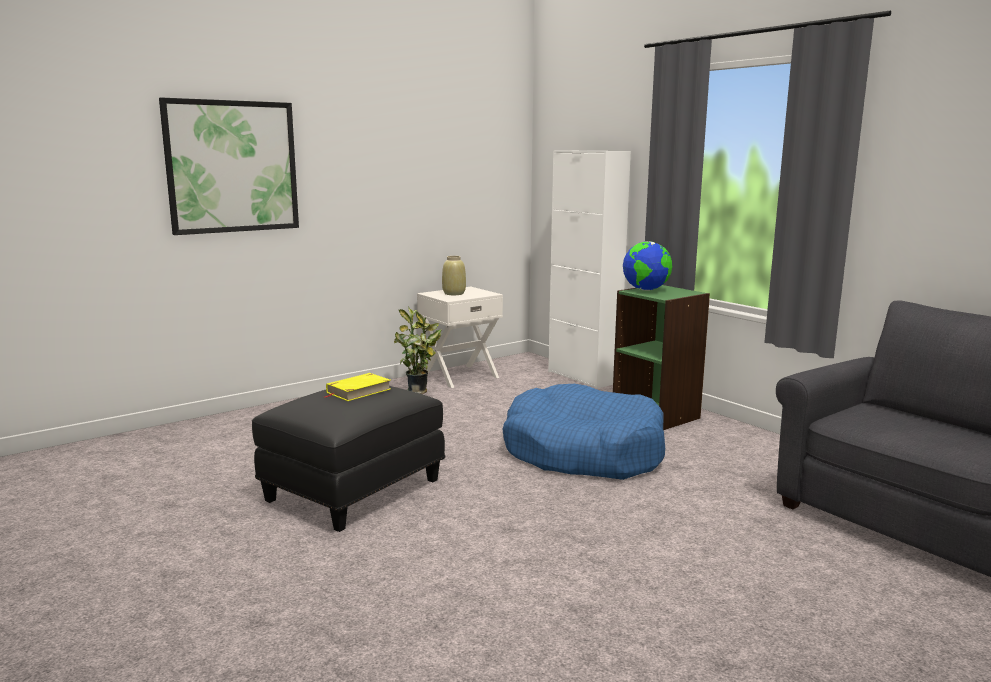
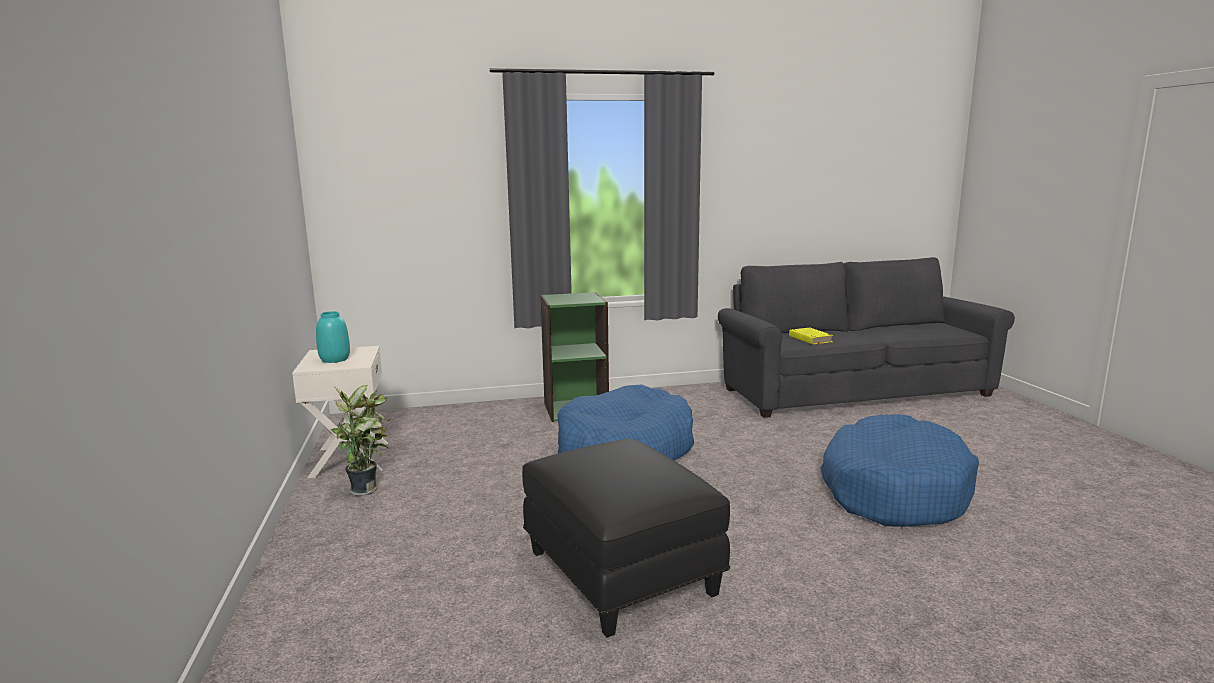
camera: 65 degrees left, 0 degrees up
(232, 167) = (163, 216): picture -> none
(358, 391) = (604, 459): yellow book -> yellow book (810, 339)
(453, 293) = (335, 359): beige vase -> turquoise vase
(583, 377) = (446, 410): white cabinet -> none
(646, 290) = (560, 300): globe -> none
(649, 611) = (893, 490): none -> blue dog bed

